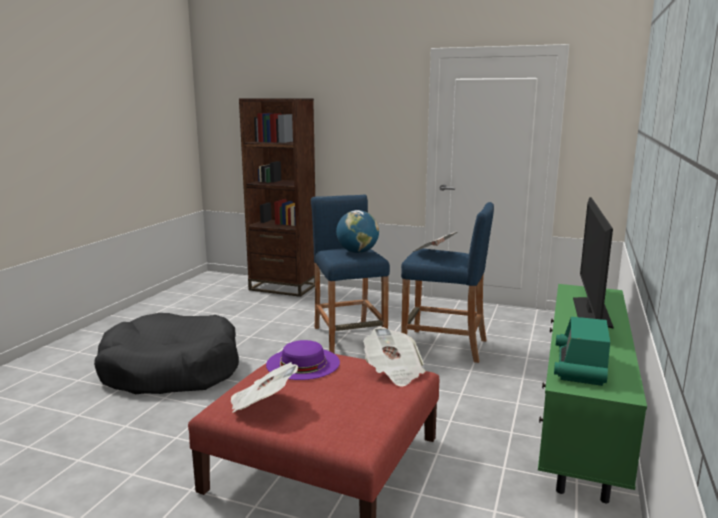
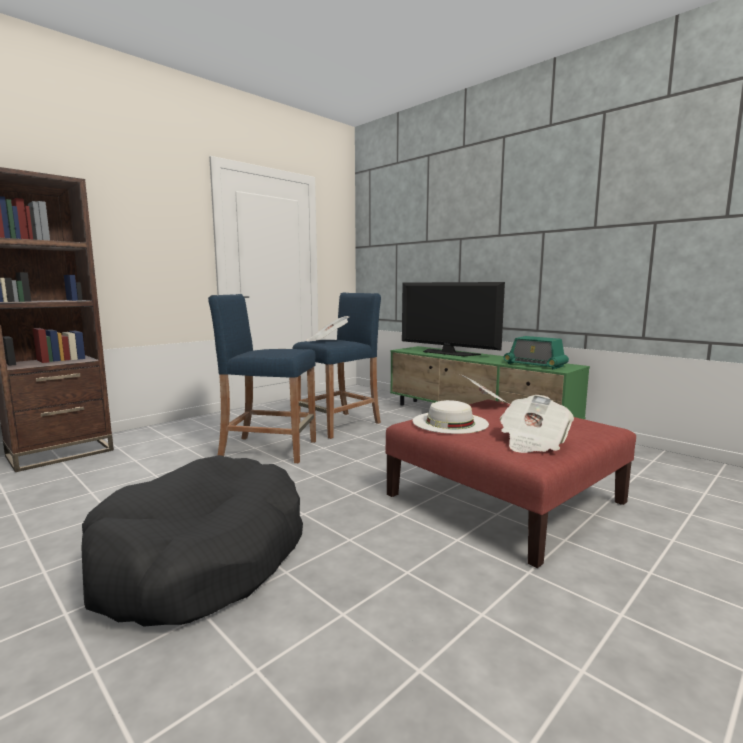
camera: 65 degrees left, 5 degrees down
(303, 363) = (450, 422): purple hat -> white hat
(357, 252) = (280, 349): globe -> none

